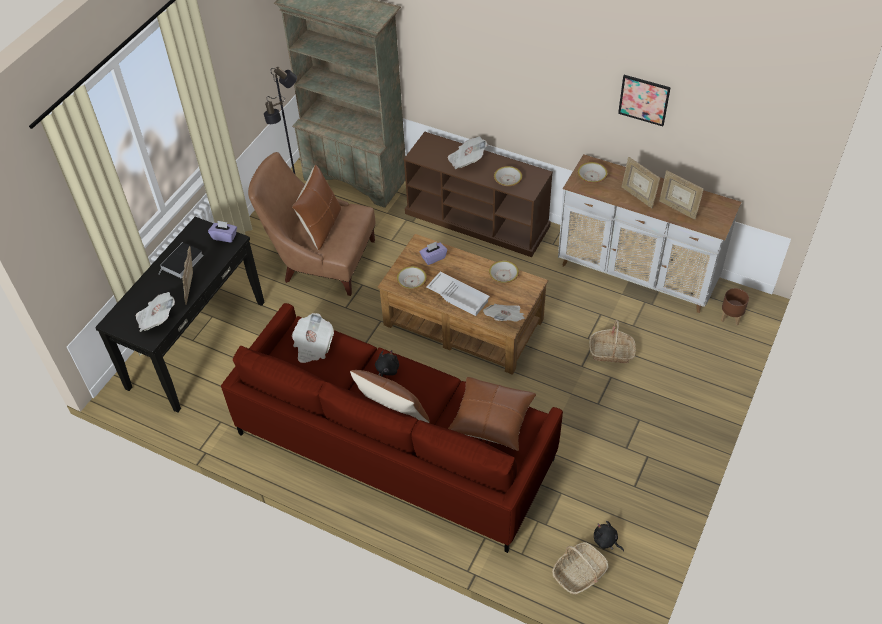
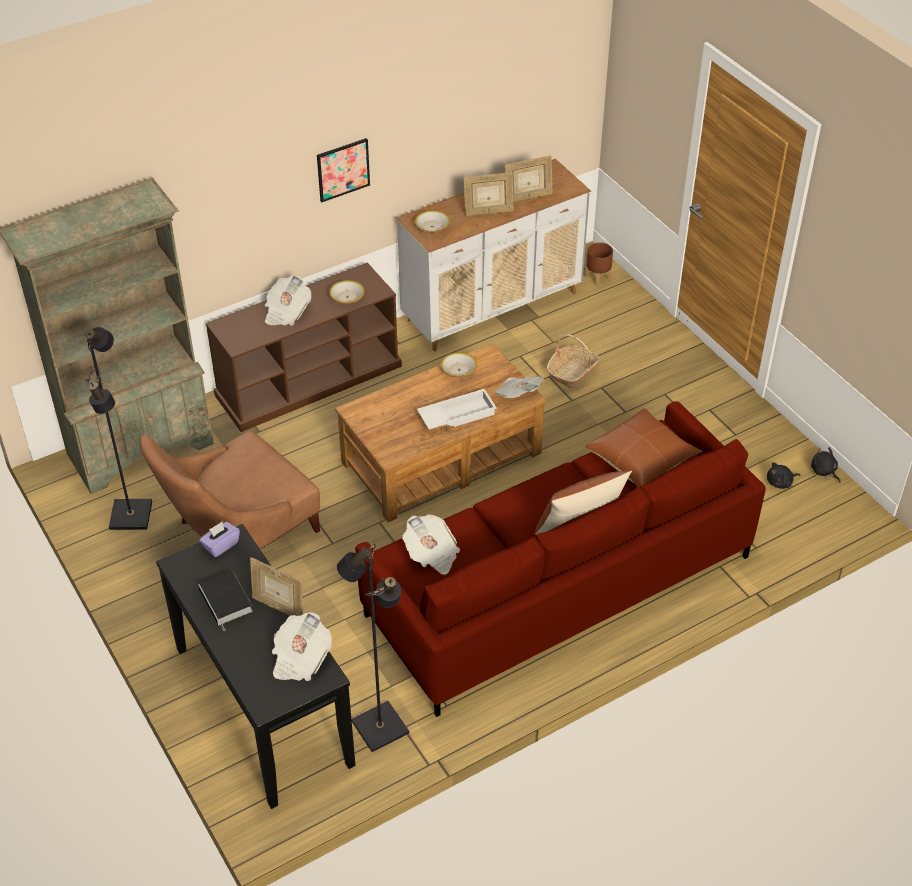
camera: 60 degrees left, 5 degrees down
(214, 409) = (380, 727): none -> black floor lamp
(321, 227) = (241, 482): brown pillow -> none
(386, 371) = (516, 509): black plush toy -> black plush toy (824, 471)
(411, 281) = (403, 440): bowl -> none
(433, 257) = (385, 409): purple tissue box -> none
(579, 573) = (803, 518): basket -> none
(644, 100) = (445, 112): picture -> picture (343, 169)

